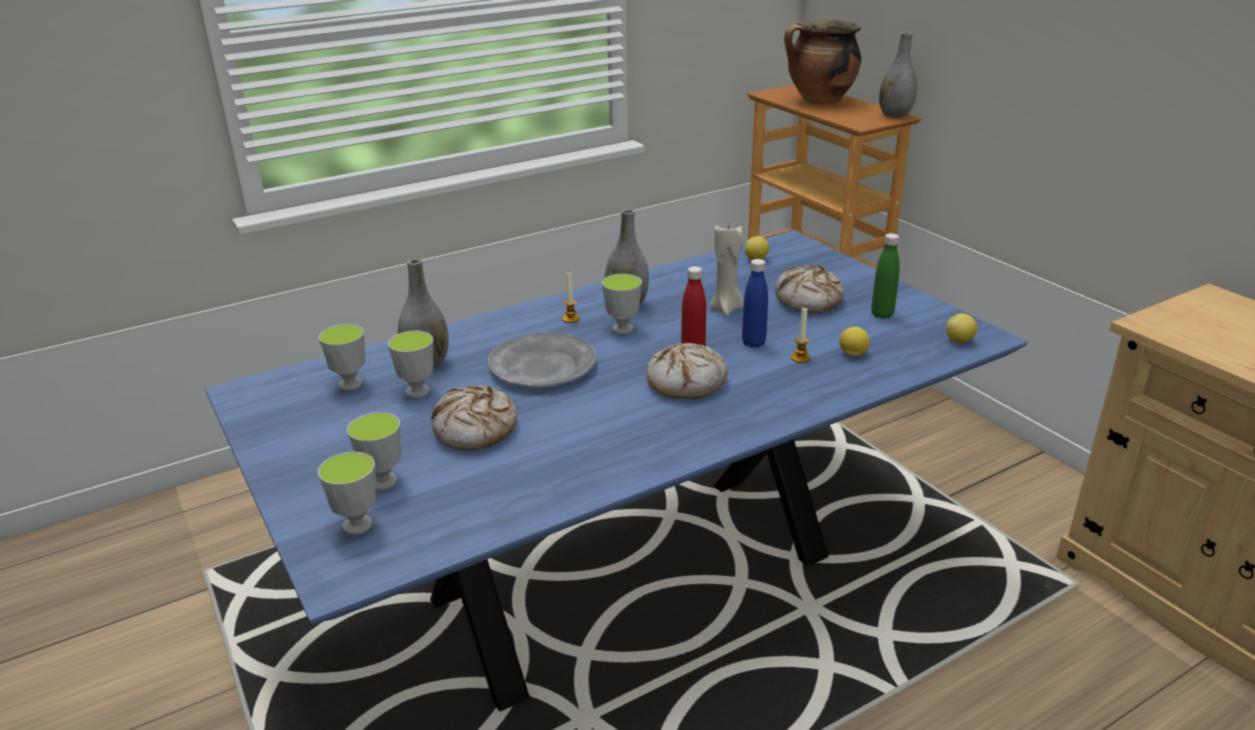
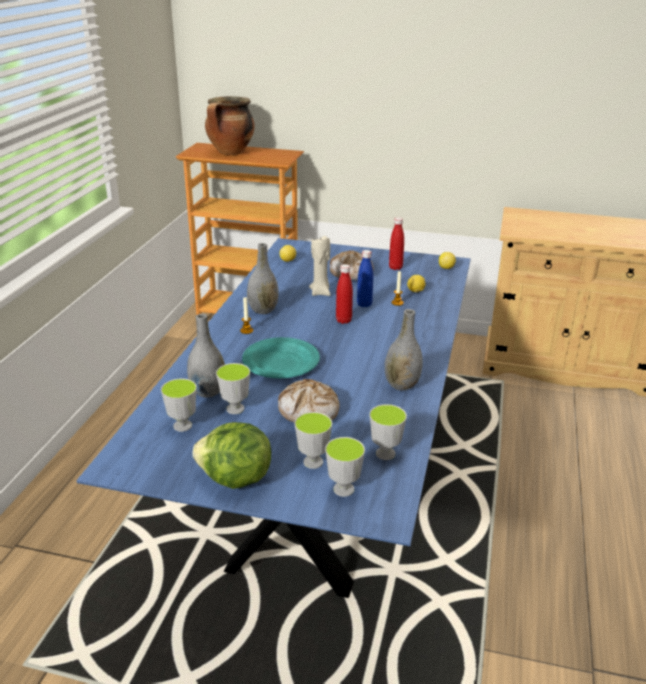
camera: 45 degrees left, 0 degrees up
(297, 457) = (235, 479): none -> lettuce
(542, 366) = (280, 362): grey plate -> turquoise plate
(622, 329) = (286, 324): cup -> cup (385, 454)
(686, 382) = (368, 337): bread -> none
(882, 314) = (395, 267): green bottle -> red bottle
(895, 115) = (288, 152): grey vase -> grey vase (402, 385)

